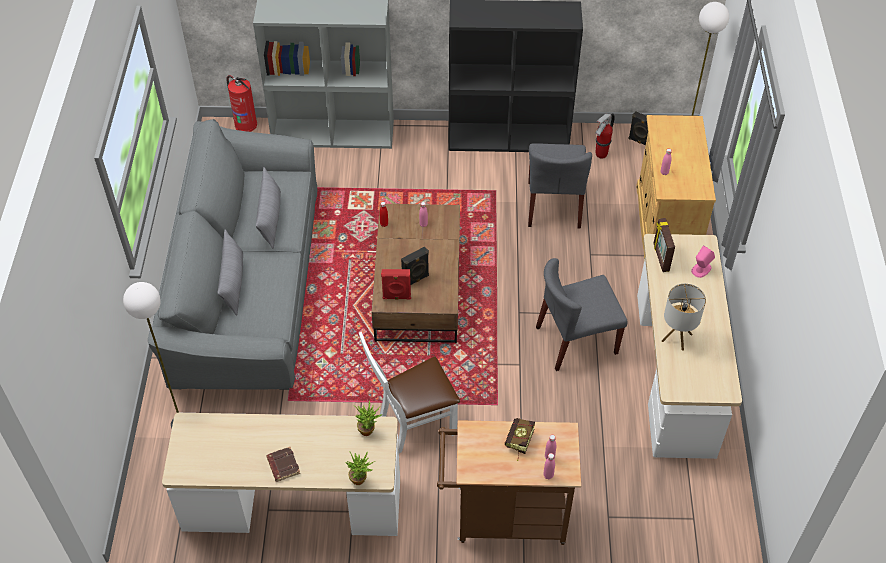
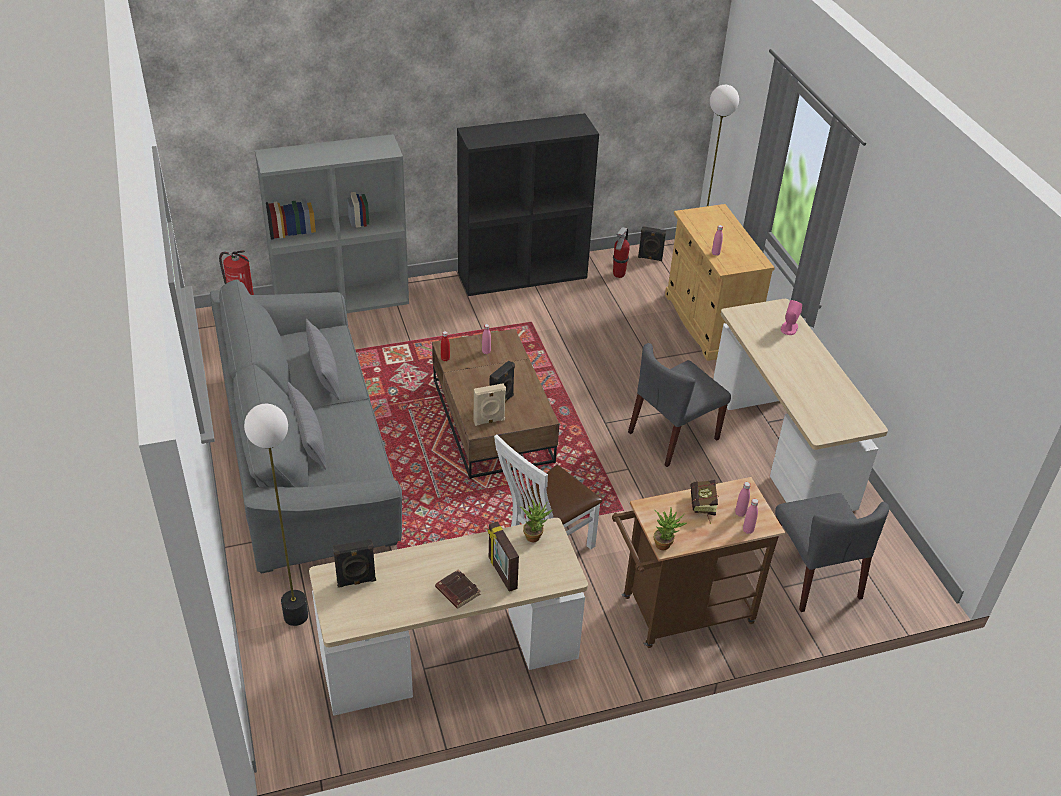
camera: 20 degrees left, 10 degrees down
(207, 435) = (356, 581): none -> black speaker
(361, 479) = (549, 584): potted plant -> potted plant (665, 544)
(396, 297) = (489, 421): red speaker -> beige speaker
(554, 205) = (594, 324): grey chair -> grey chair (814, 576)
(660, 257) = (746, 325): picture frame -> picture frame (502, 573)
(677, 337) = (798, 388): table lamp -> none

